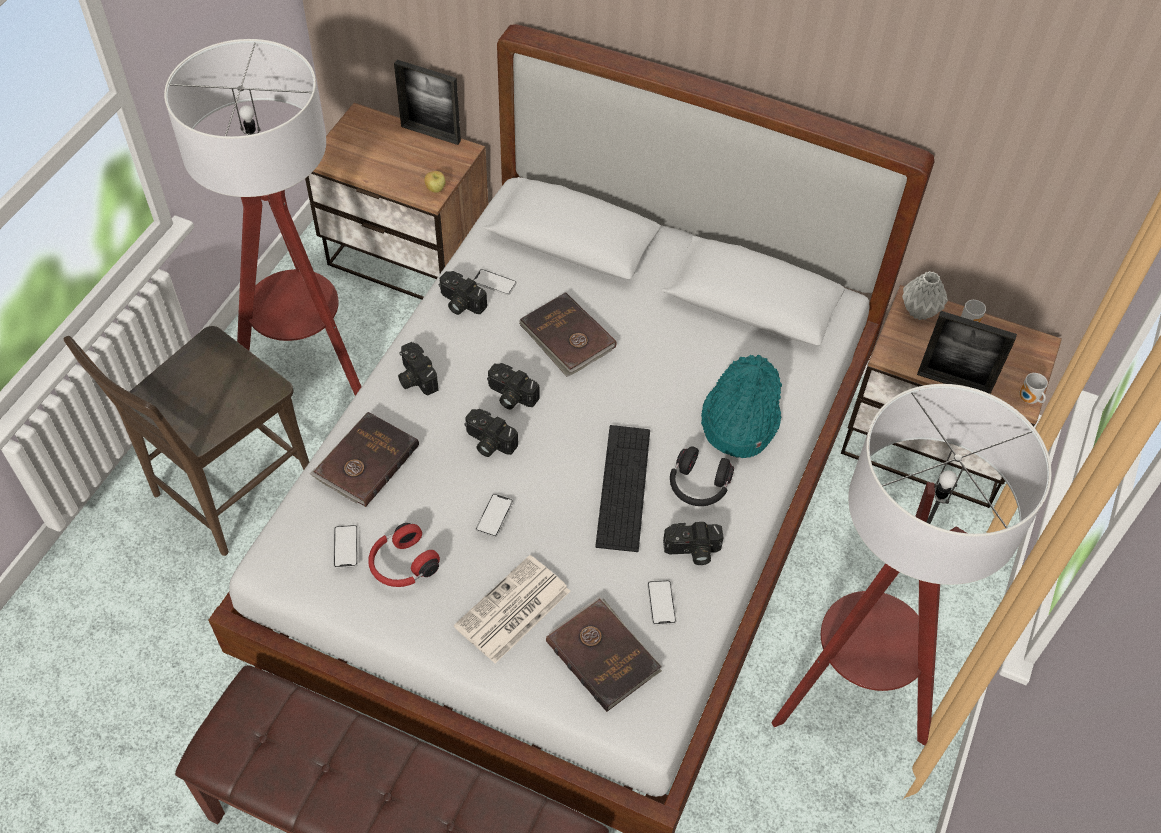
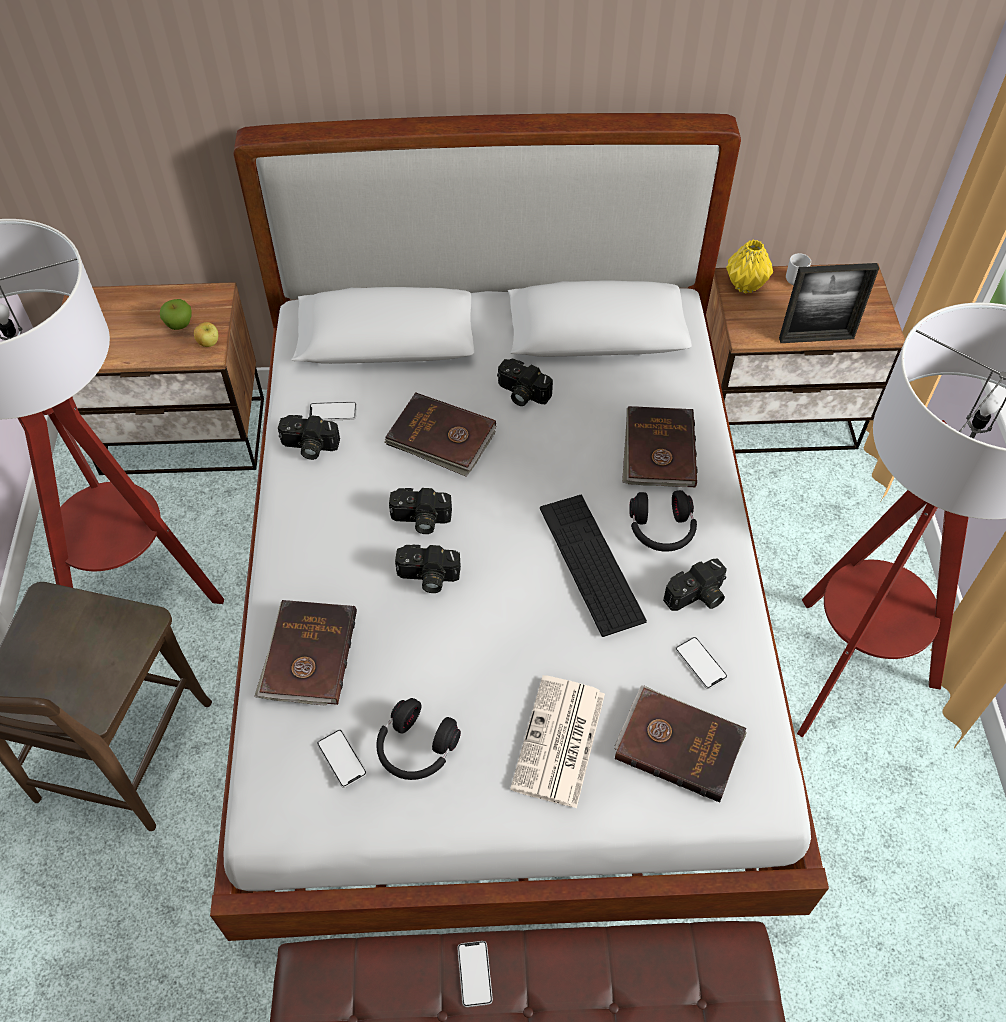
camera: 25 degrees left, 0 degrees up
(402, 565) = (415, 749): red headphones -> black headphones
(414, 378) = (307, 543): camera -> camera (521, 394)
(421, 166) = (179, 325): none -> apple
(430, 134) = (170, 290): picture frame -> none
(494, 516) = (480, 651): phone -> phone (474, 974)
(738, 421) = (658, 450): turquoise hat -> brown book
(920, 311) = (745, 285): grey vase -> yellow vase
(1028, 400) = (887, 327): mug -> none

